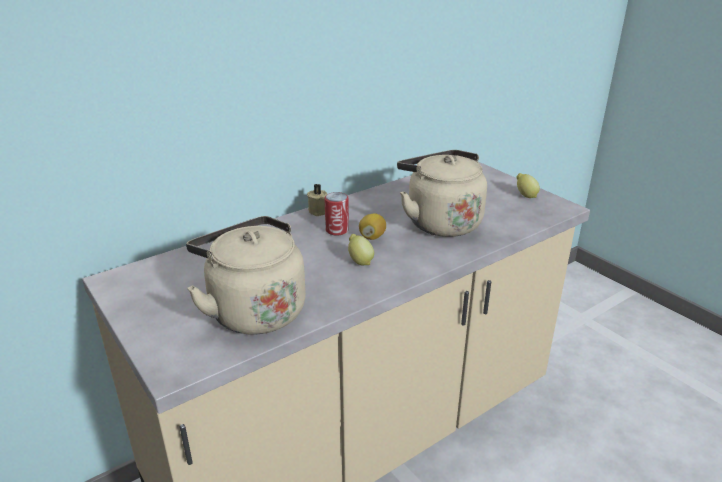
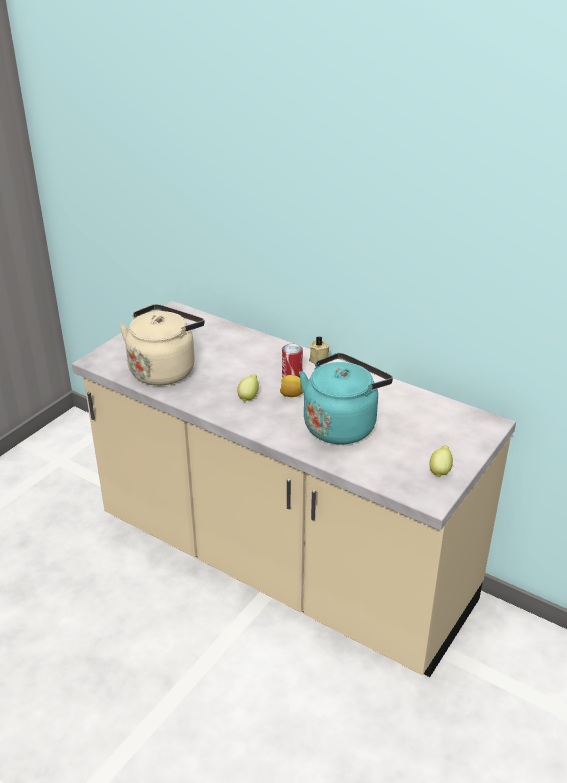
camera: 70 degrees right, 5 degrees up
(440, 222) = (342, 425): beige kettle -> turquoise kettle

